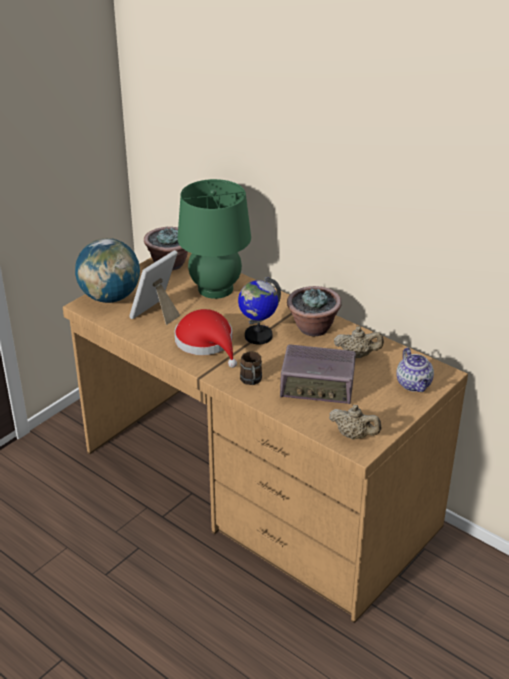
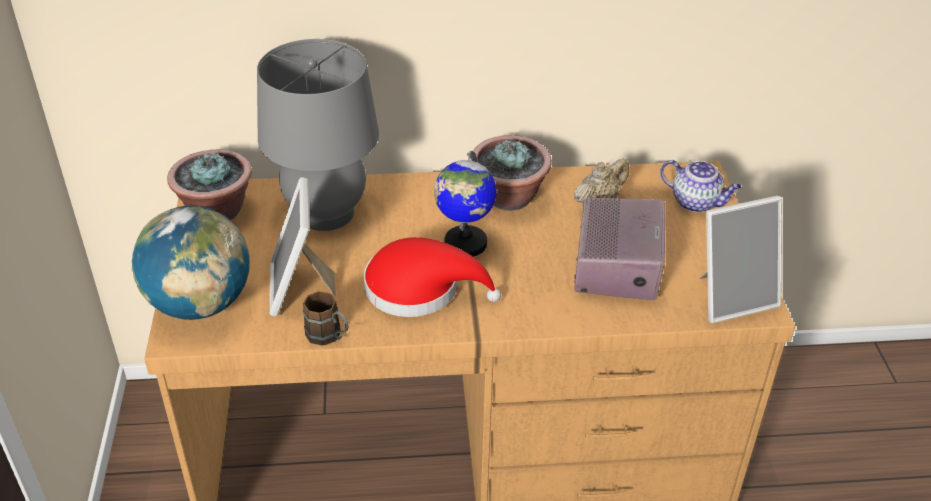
camera: 45 degrees left, 5 degrees up
(215, 289) = (326, 213): green table lamp -> grey table lamp
(251, 381) = (542, 304): brown mug -> brown mug (329, 337)
(318, 387) = (617, 265): radio -> radio turned 45 degrees counterclockwise
(354, 435) = (732, 297): beige teapot -> picture frame

